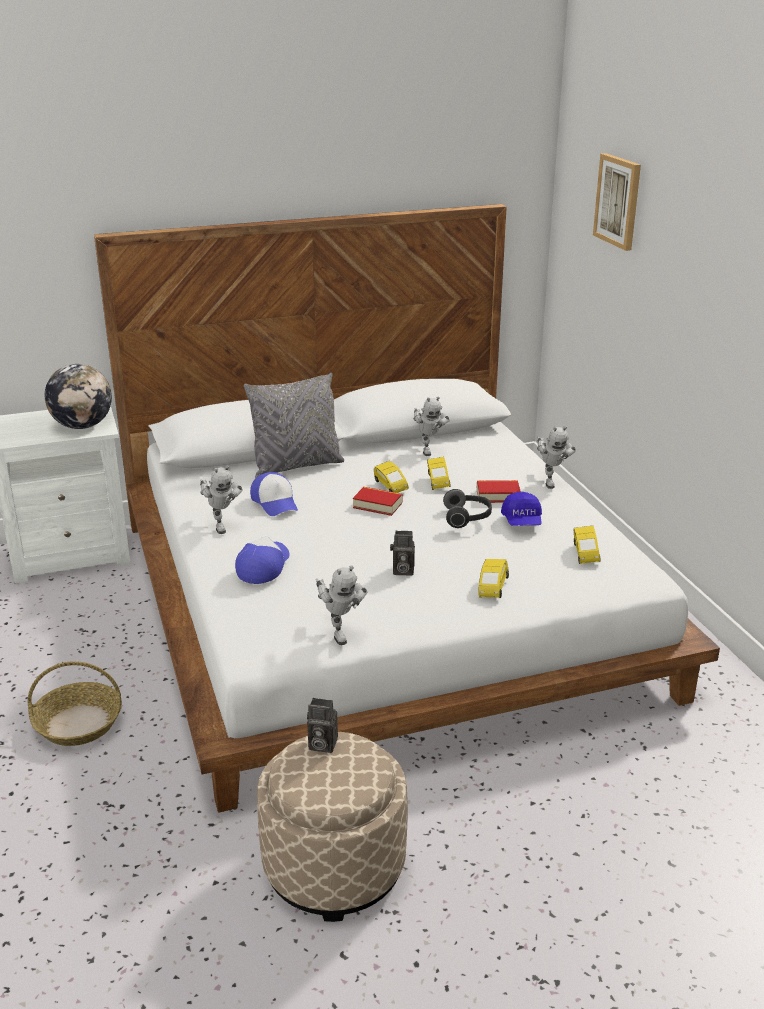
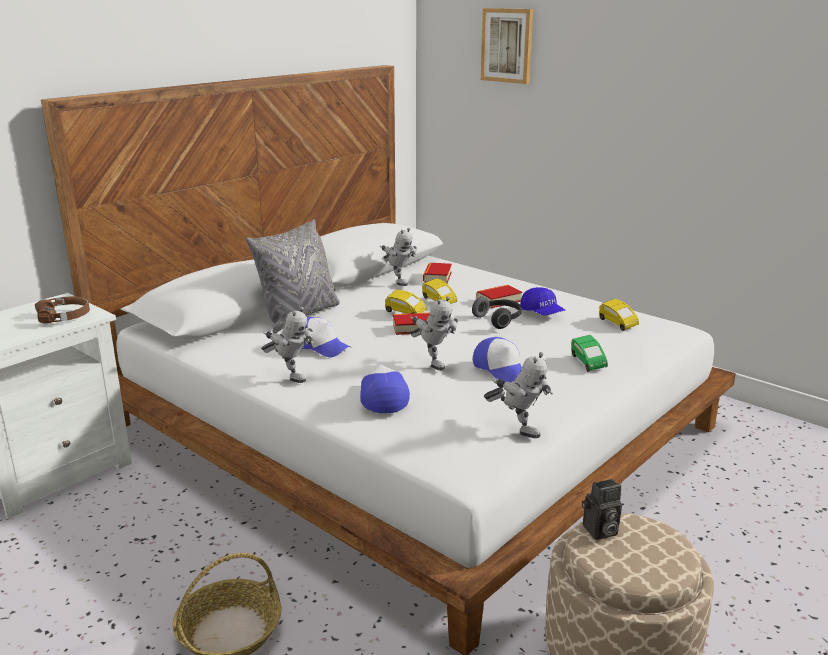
camera: 30 degrees left, 5 degrees down
(82, 426) = (64, 316): globe -> brown headphones
(402, 571) = (501, 369): camera -> cap
(472, 453) = (437, 277): none -> book
(492, 588) = (587, 363): yellow toy car -> green toy car
(550, 481) = (521, 283): toy robot -> toy robot (432, 362)

